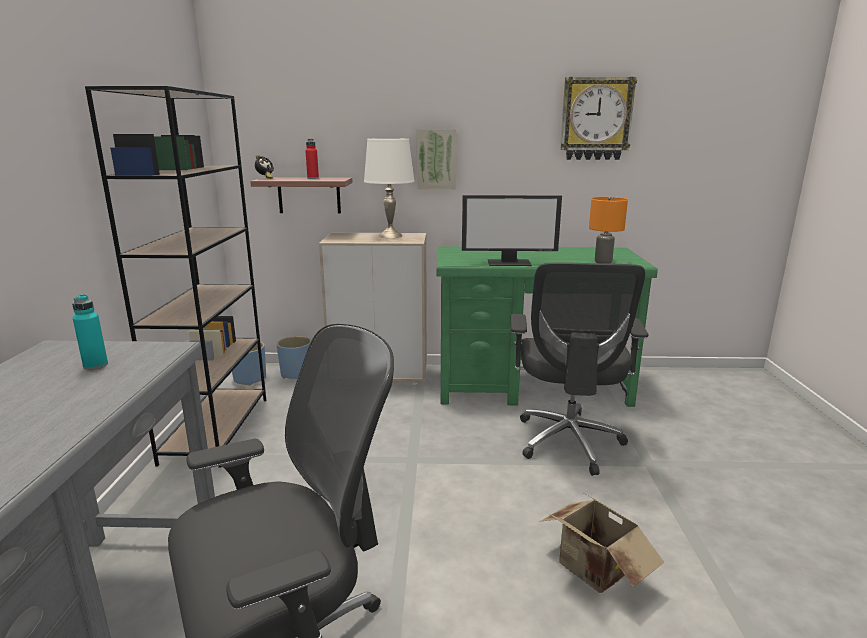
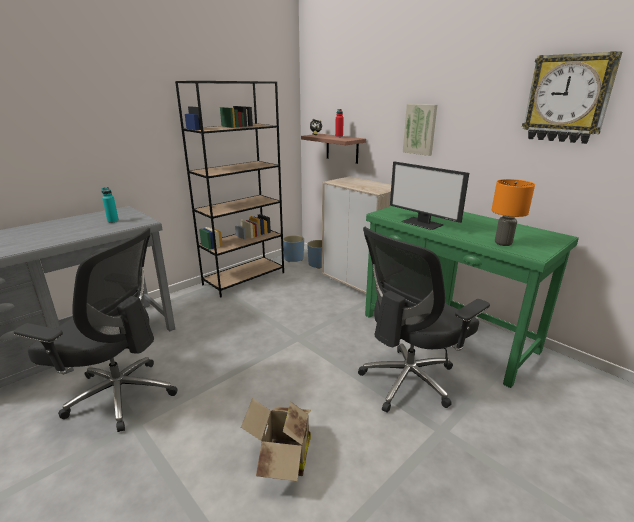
camera: 45 degrees right, 5 degrees up
(391, 236) = (375, 185): white table lamp -> none

